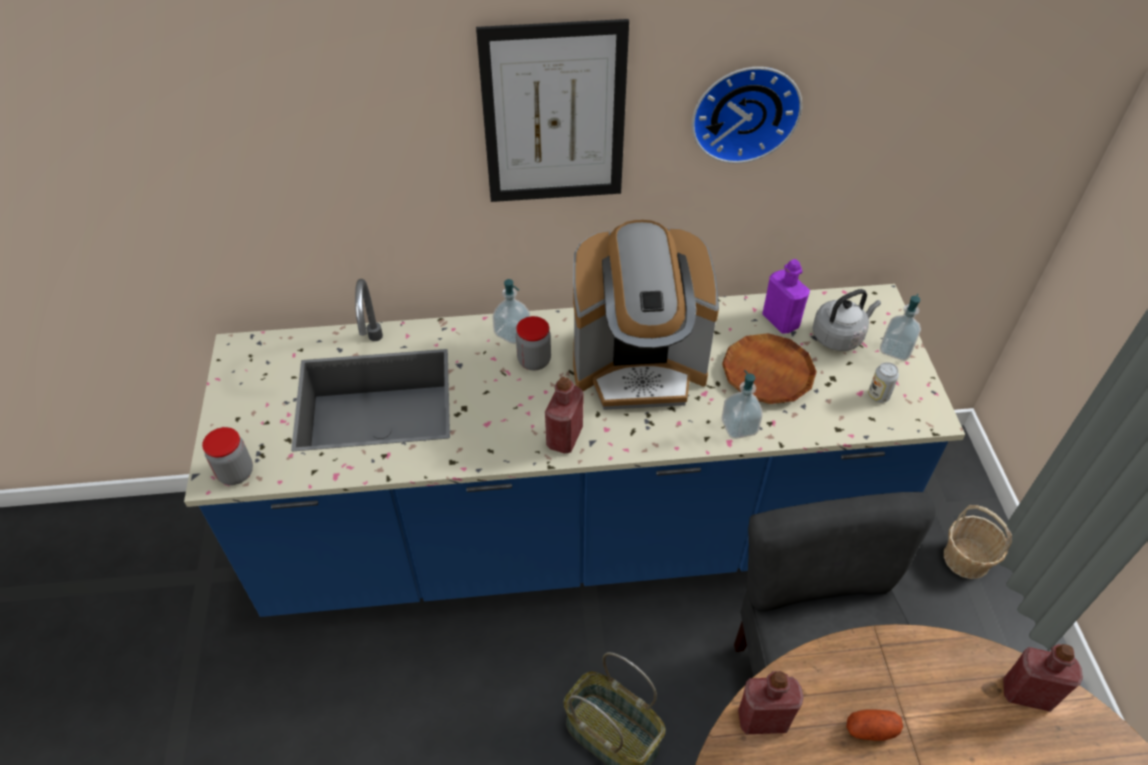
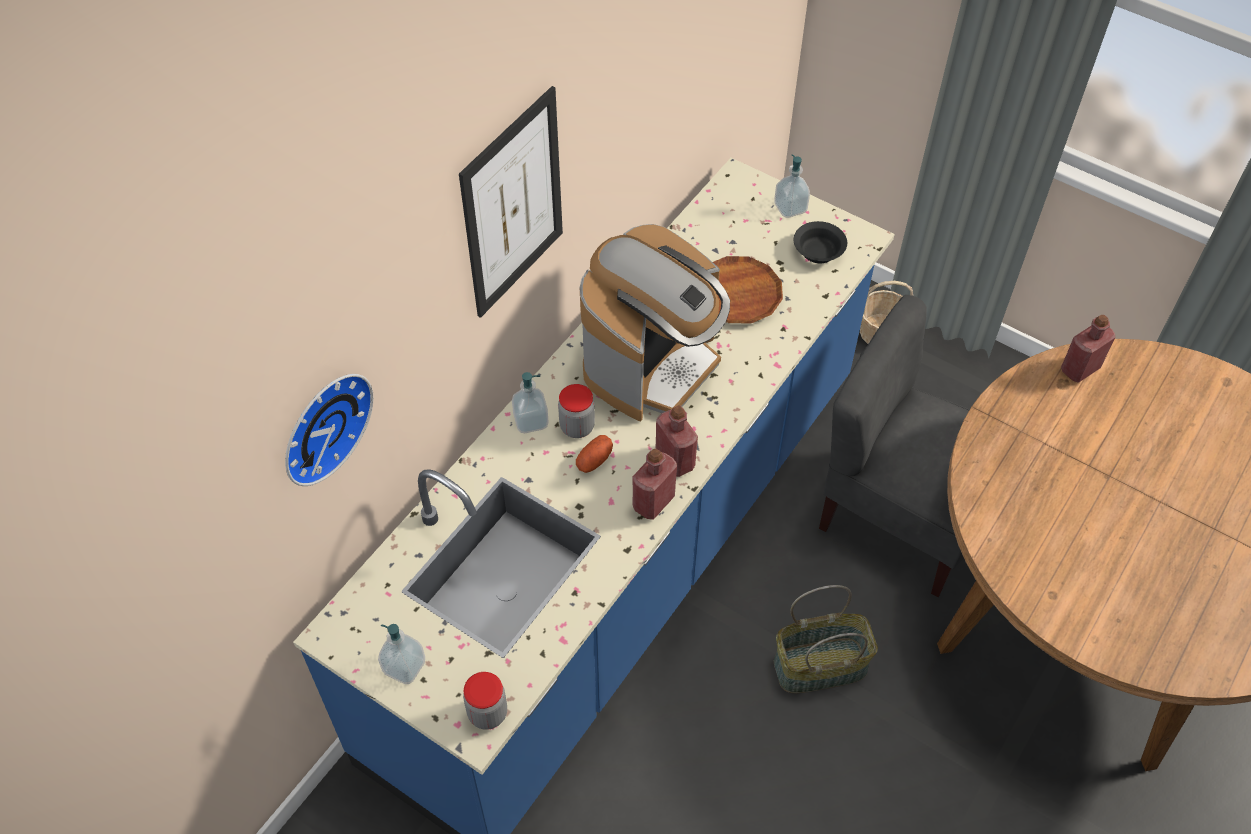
camera: 50 degrees left, 5 degrees up
(739, 426) = (769, 348): soap dispenser -> soap dispenser (404, 667)
(744, 111) = (625, 99): wall clock -> wall clock (322, 425)
(763, 719) = (985, 518): red bottle -> red bottle (653, 502)
(780, 321) = (697, 248): purple bottle -> none
(839, 336) = (746, 227): grey kettle -> none
(871, 730) = (1038, 467): potato -> potato (594, 460)
(878, 396) = (819, 251): can -> black bowl

